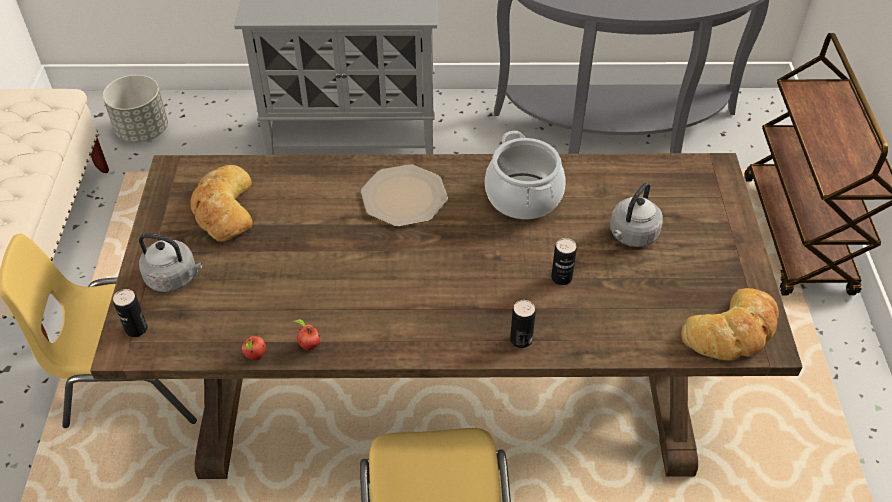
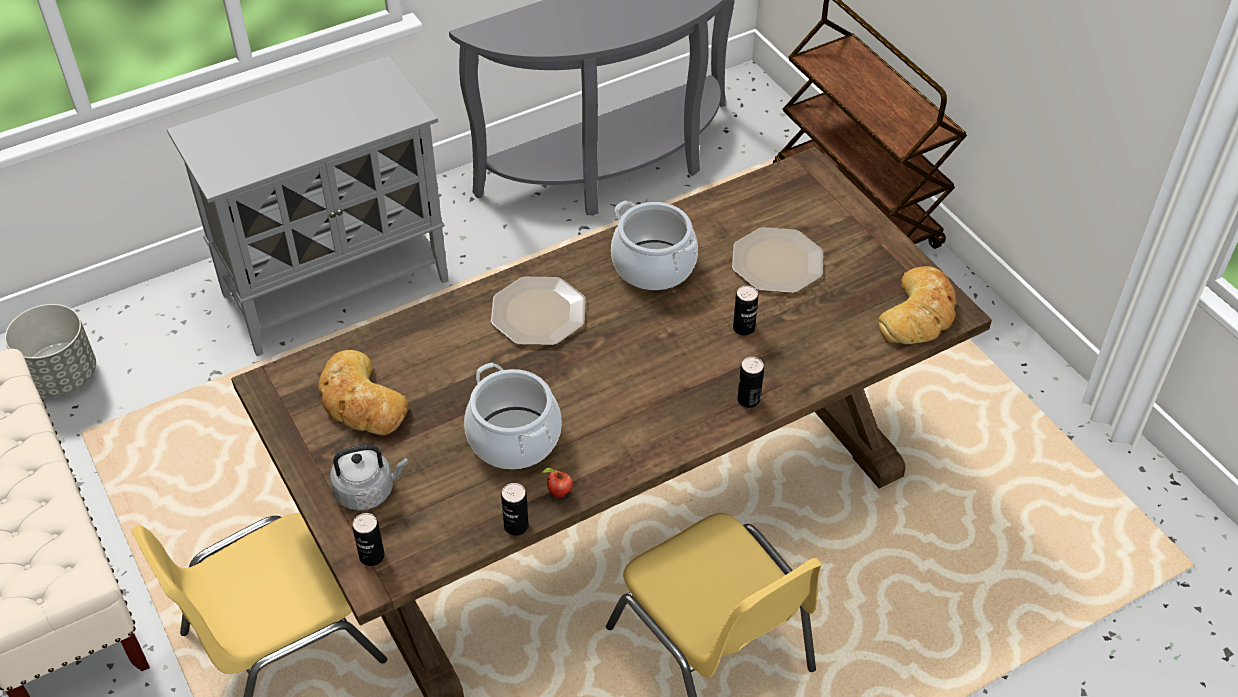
camera: 30 degrees left, 0 degrees up
(256, 357) = (516, 526): apple -> can
(309, 286) = (514, 438): none -> cooking pot
(632, 235) = (778, 262): grey kettle -> plate

